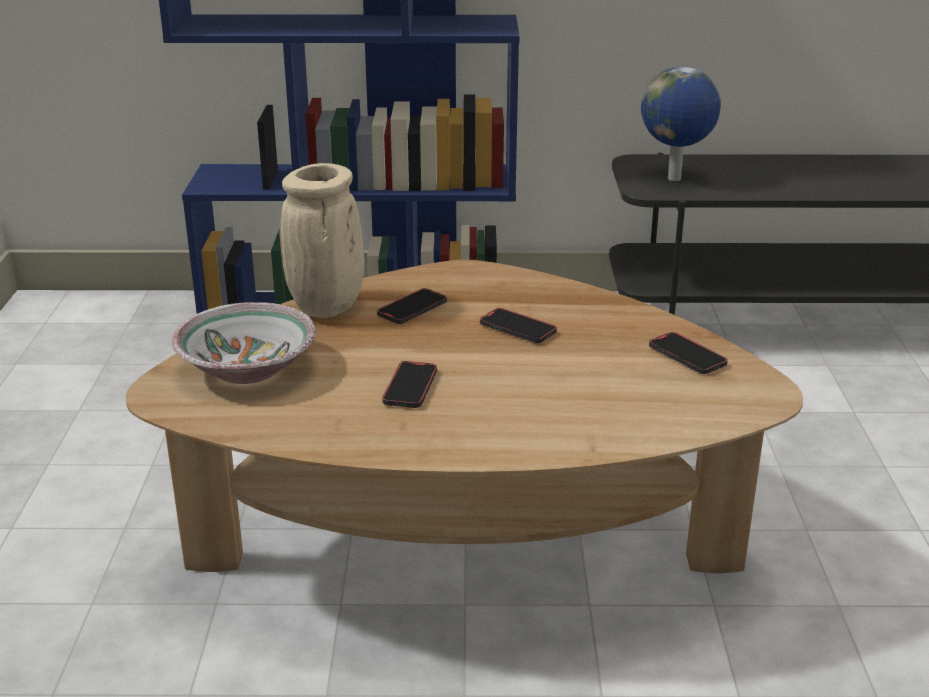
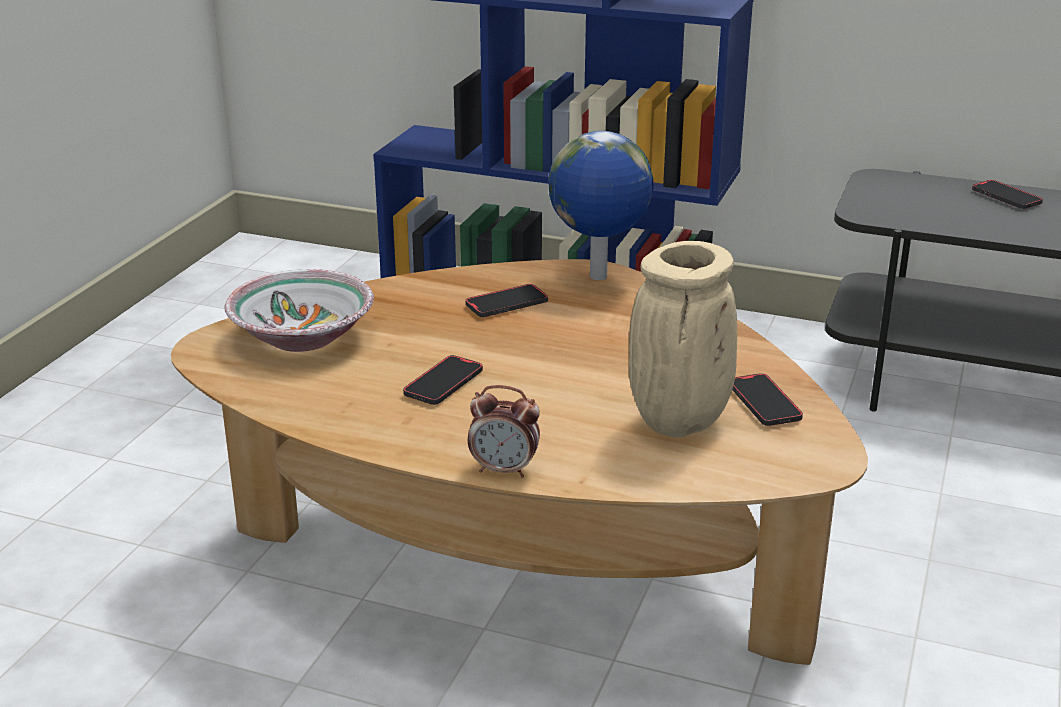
camera: 20 degrees right, 0 degrees up
(327, 309) = (422, 290): beige vase -> beige vase (679, 424)
(517, 329) = (600, 342): phone -> phone (1006, 197)
(521, 452) = (504, 470): none -> alarm clock
(675, 179) = (909, 204): globe -> globe (598, 277)

